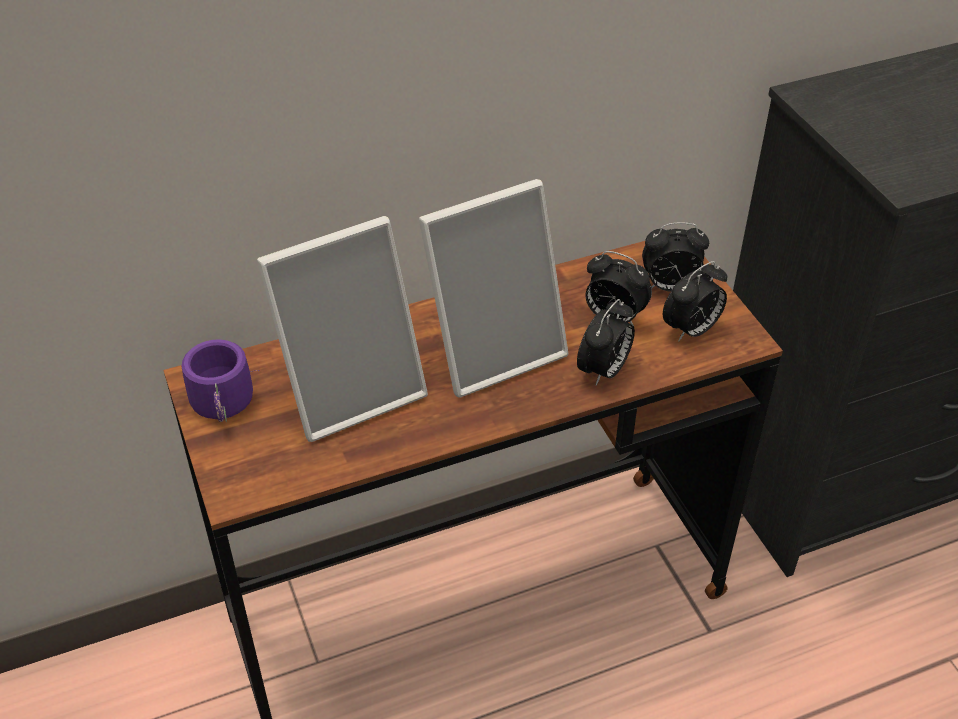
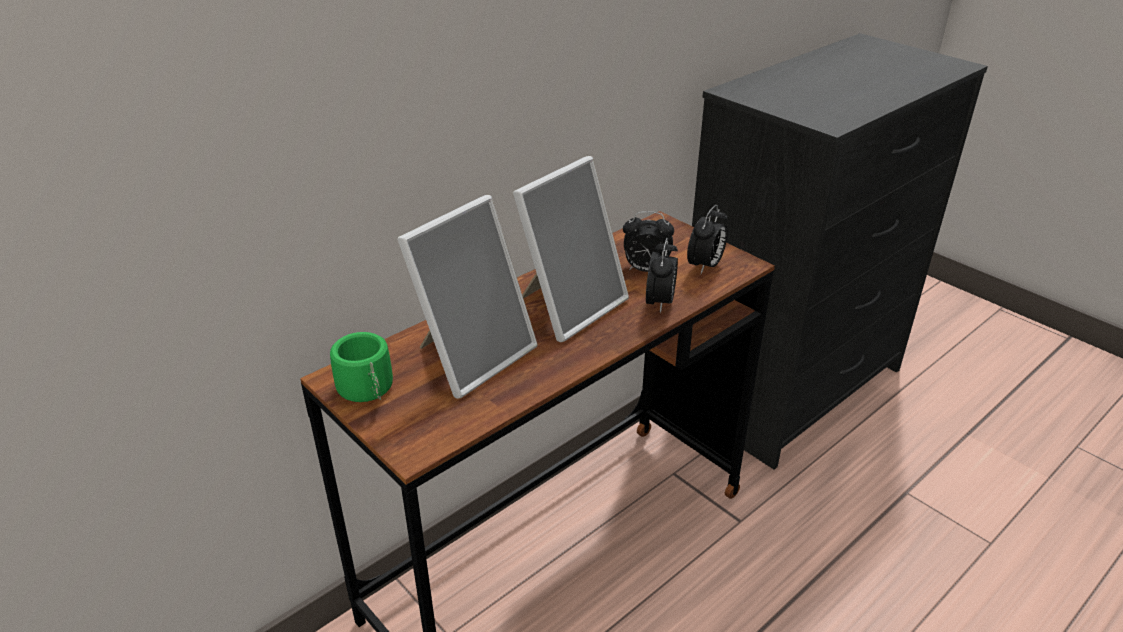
camera: 20 degrees left, 10 degrees down
(226, 405) = (371, 390): purple mug -> green mug
(670, 287) = (673, 244): alarm clock -> none

